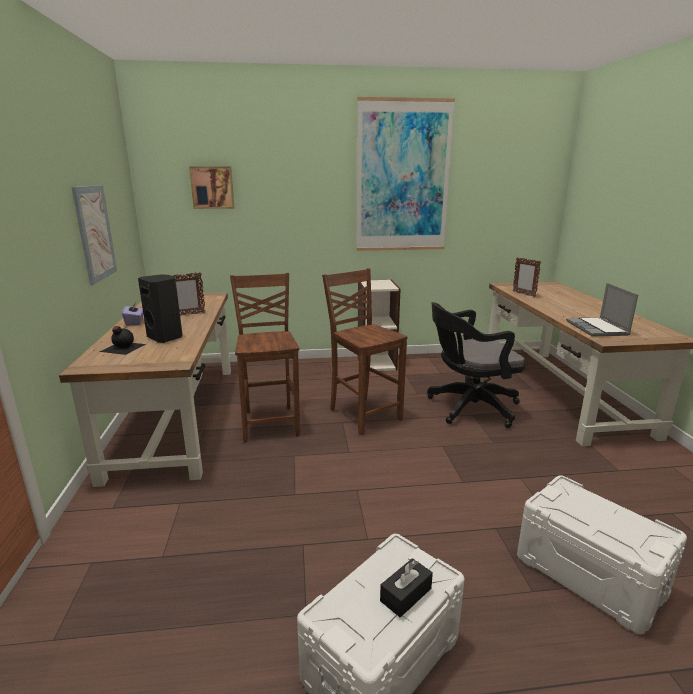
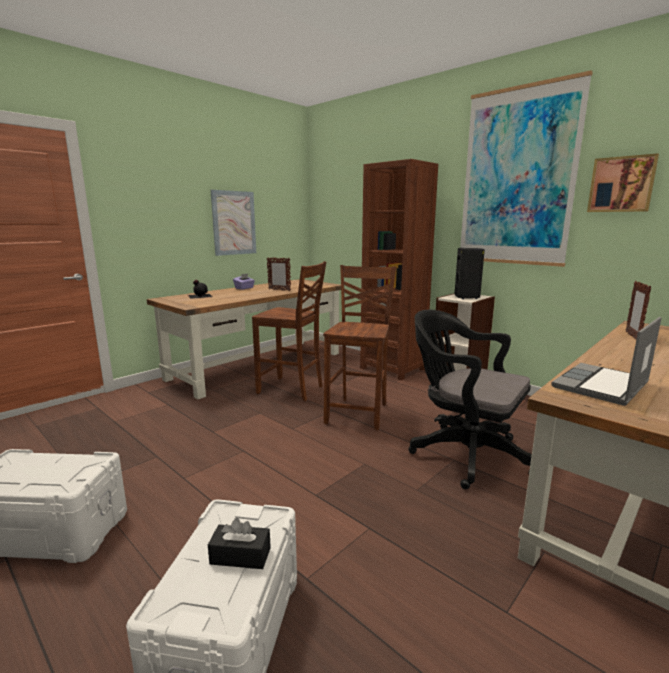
camera: 50 degrees right, 5 degrees down
(166, 337) = (229, 296): black speaker -> black speaker (467, 297)
(212, 187) = (351, 197): picture -> picture (621, 184)
(271, 423) = (291, 390): brown chair -> brown chair turned 75 degrees clockwise
(307, 367) = (393, 368): none -> brown bookcase
(406, 594) = (42, 479): black tissue box -> black tissue box (240, 556)

